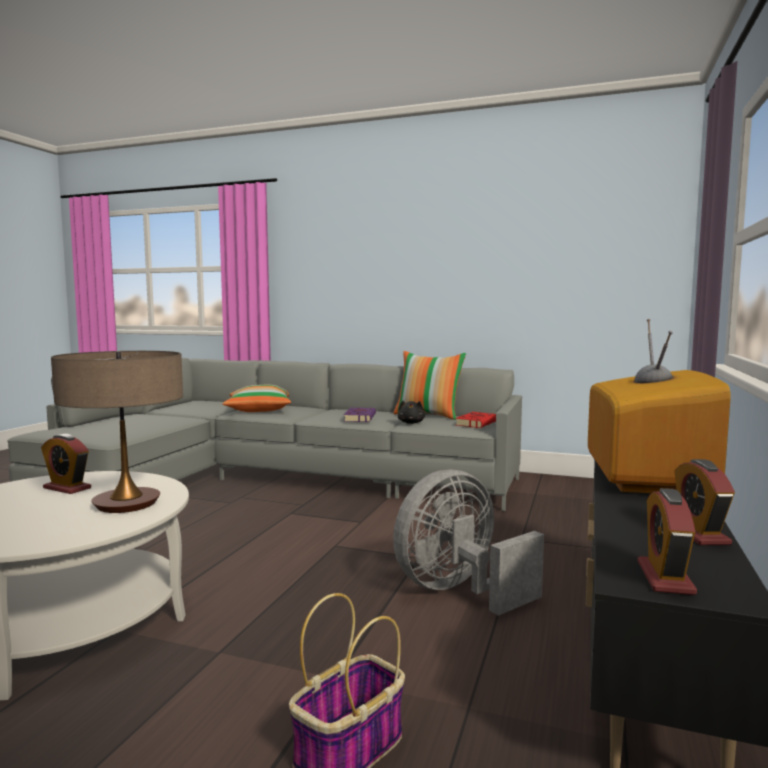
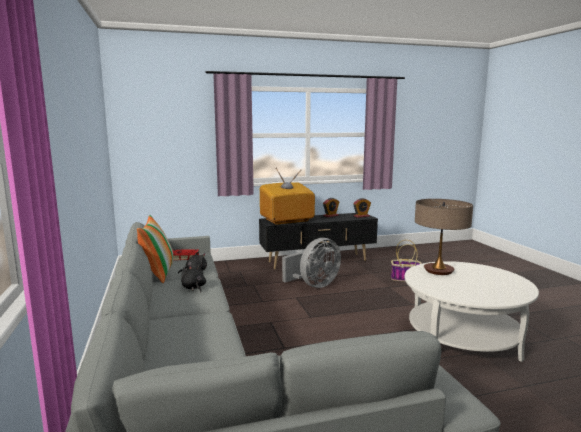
camera: 125 degrees left, 5 degrees up
(67, 488) = (459, 288): alarm clock -> none
(259, 410) = (193, 341): pillow -> none
(359, 418) = (194, 288): purple book -> black plush toy
(459, 591) = (314, 285): grey fan -> grey fan turned 60 degrees counterclockwise

